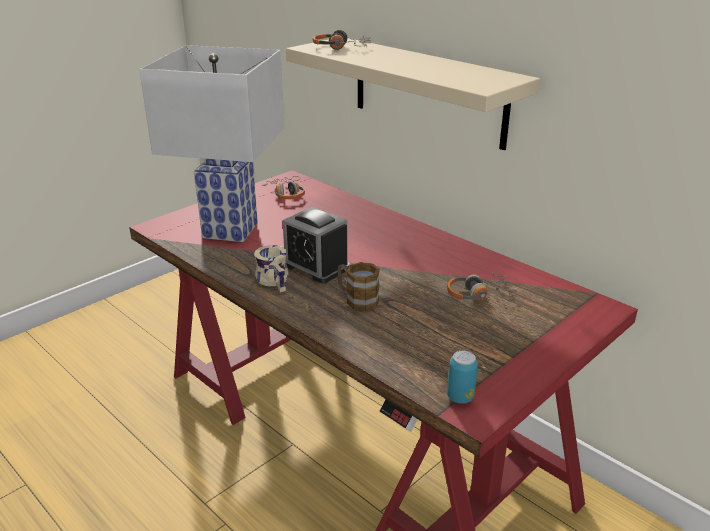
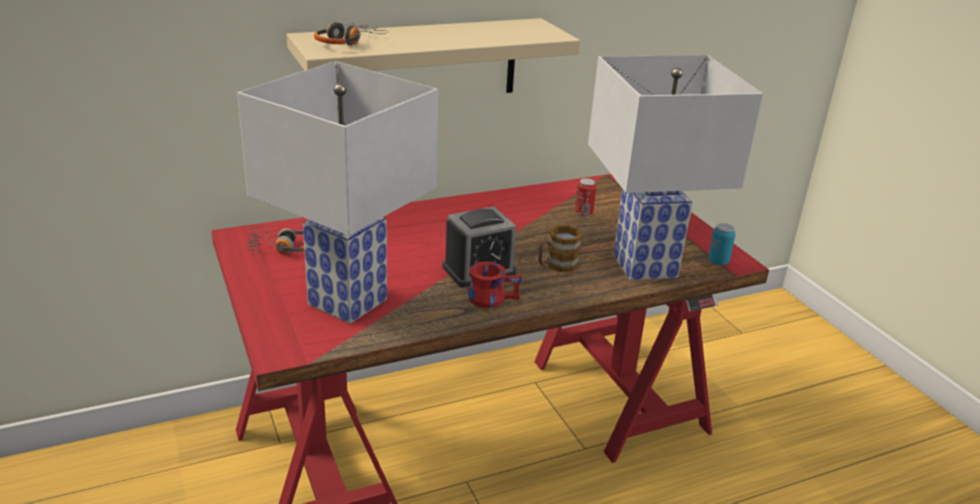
camera: 70 degrees left, 0 degrees up
(276, 280) = (492, 297): beige mug -> red mug
(403, 348) = (646, 265): none -> white table lamp
(480, 295) = (583, 214): headphones -> can

